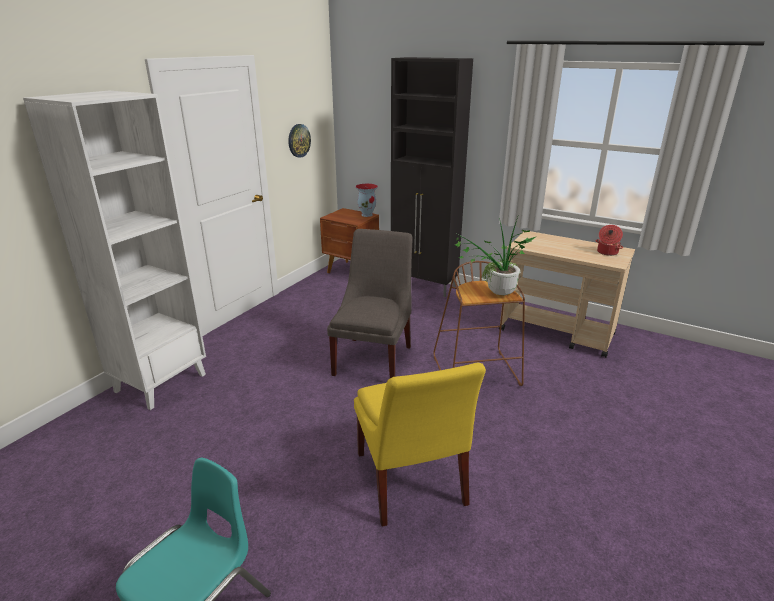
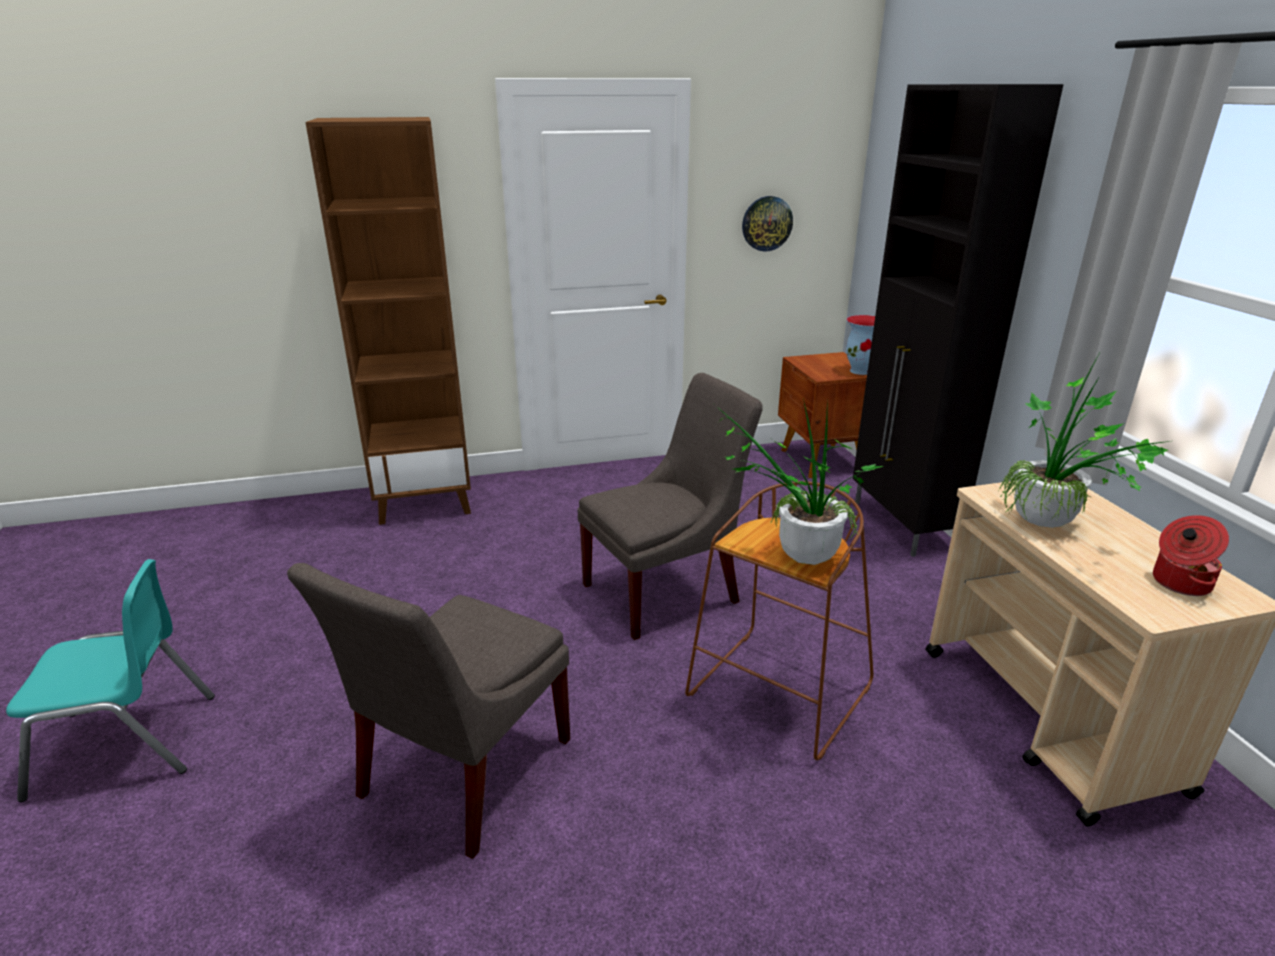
camera: 45 degrees right, 0 degrees up
(161, 382) = (426, 501): white bookcase -> brown bookcase
(410, 482) = (459, 773): yellow chair -> grey chair
(554, 249) = (1053, 527): none -> potted plant

